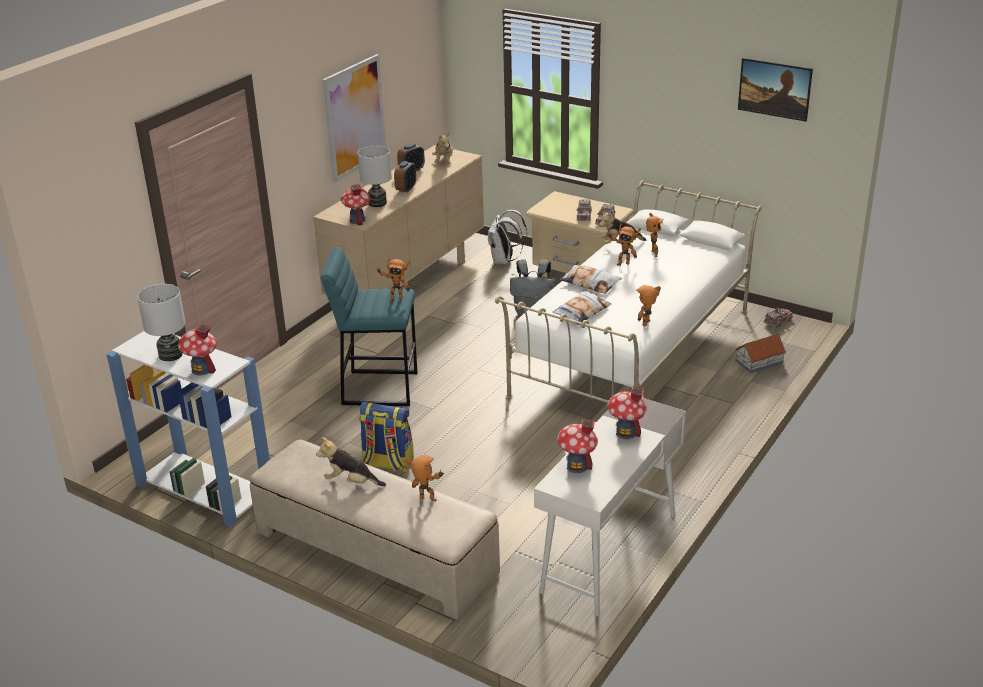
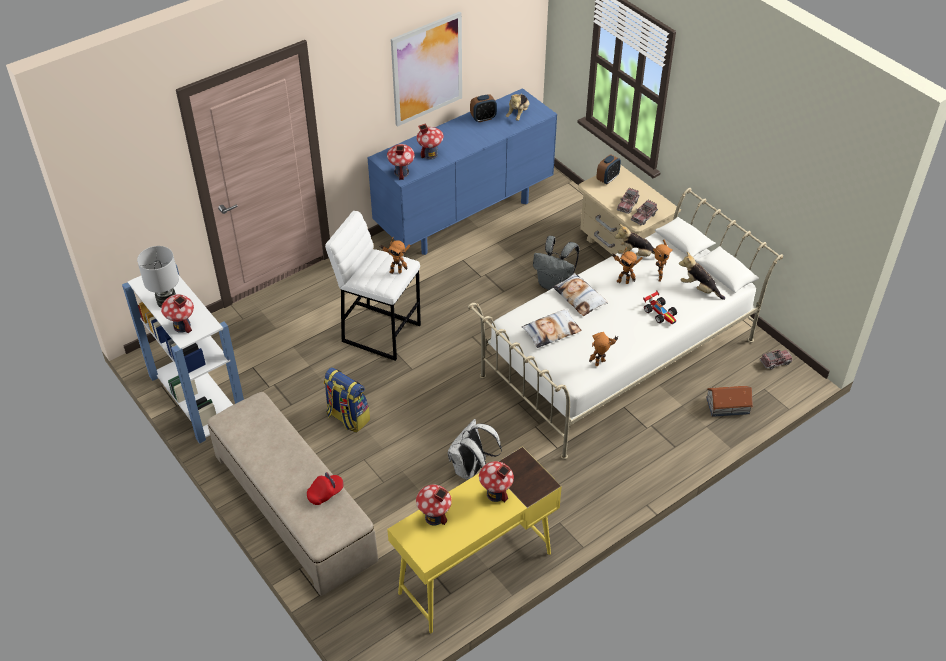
camera: 20 degrees right, 15 degrees up
(351, 482) = (278, 452): plush toy -> plush toy (699, 289)
(377, 203) = (430, 155): grey table lamp -> toy house
(377, 388) = (379, 332): turquoise stool -> white stool
(406, 189) = (465, 142): alarm clock -> alarm clock (607, 179)
(408, 284) = (464, 217): beige dresser -> blue dresser
(427, 501) = (325, 493): toy robot -> red cap
(504, 261) = (563, 212): white backpack -> white backpack (471, 470)
(609, 553) = (474, 573): white desk -> yellow desk
(675, 277) = (660, 313): none -> toy car
(773, 102) = (808, 168): picture -> none

